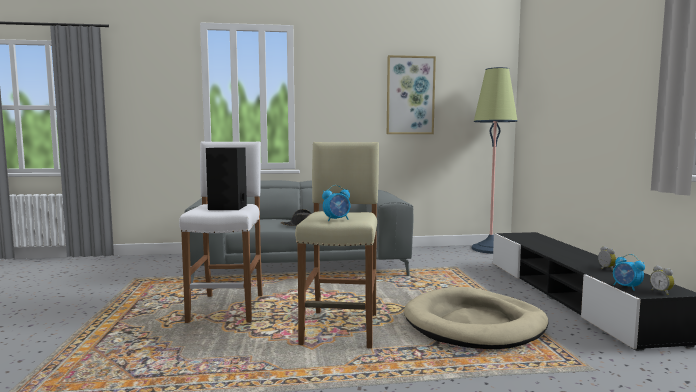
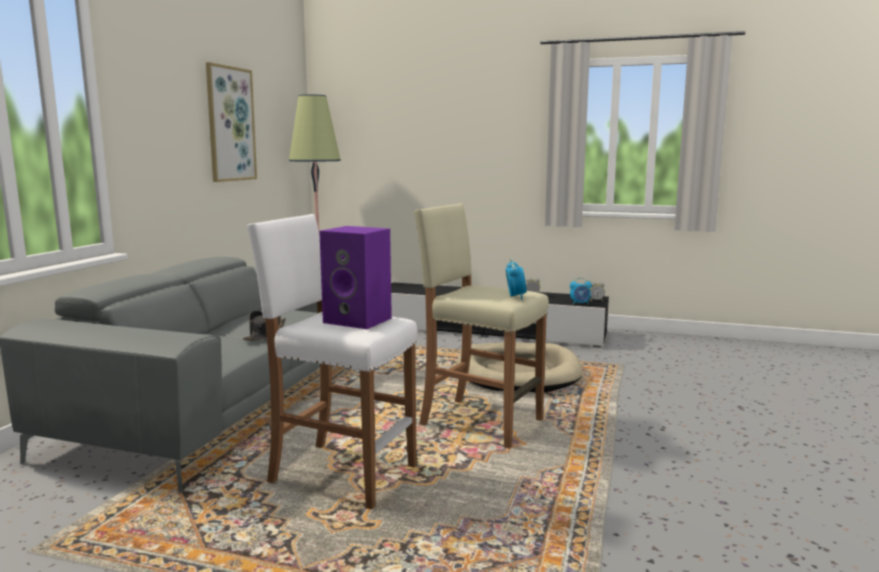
camera: 65 degrees left, 5 degrees up
(228, 207) = (359, 320): black speaker -> purple speaker

